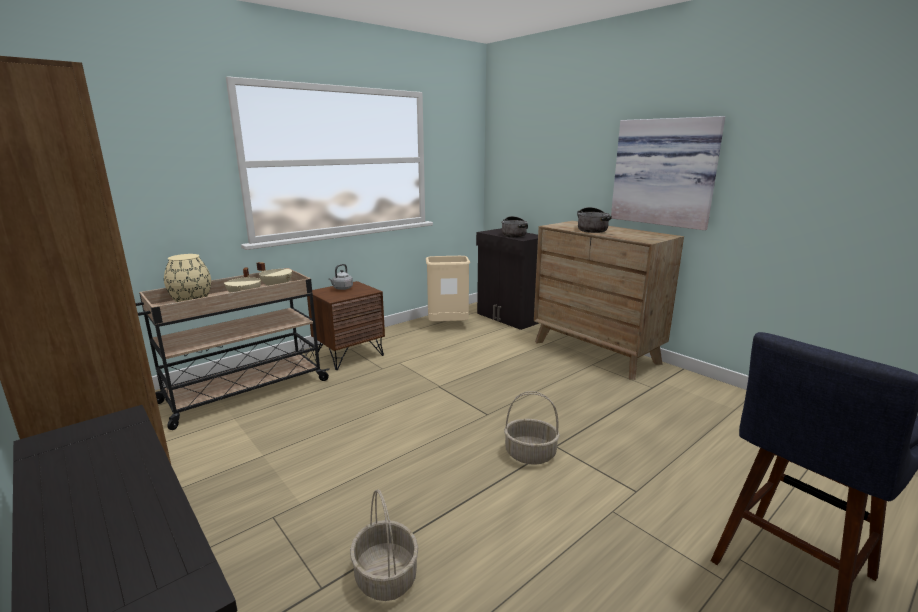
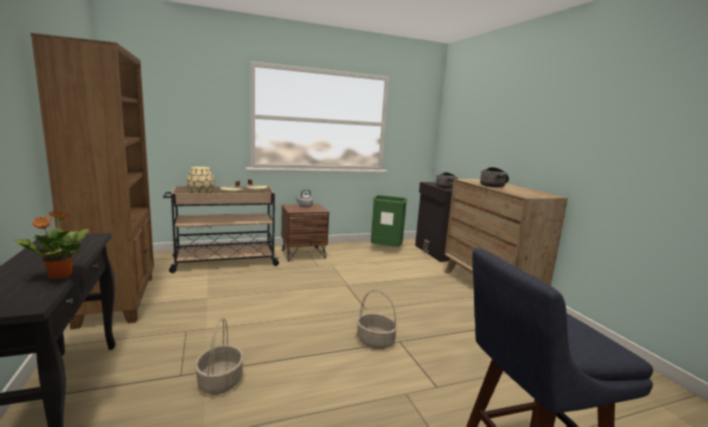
camera: 20 degrees right, 5 degrees down
(162, 515) = (59, 275): none -> potted plant
(448, 326) = (386, 249): beige trash can -> green trash can
(665, 172) = (558, 143): picture -> none

